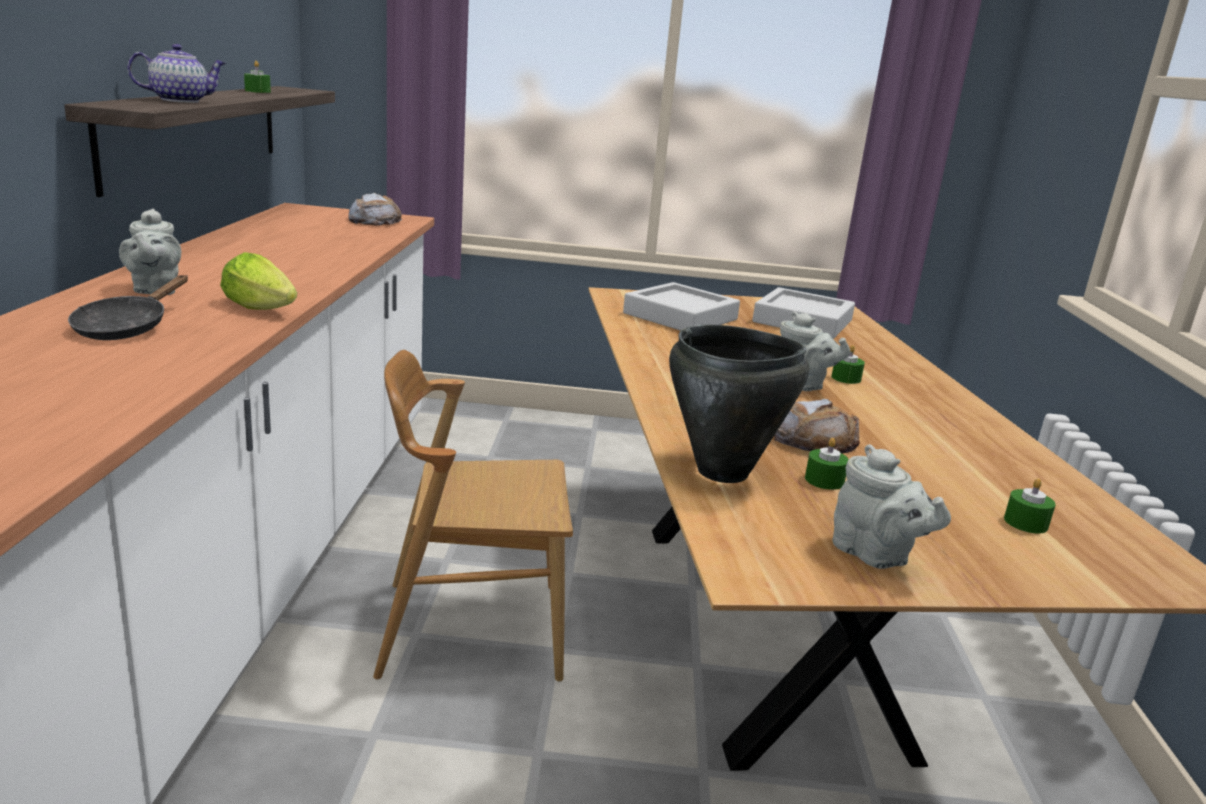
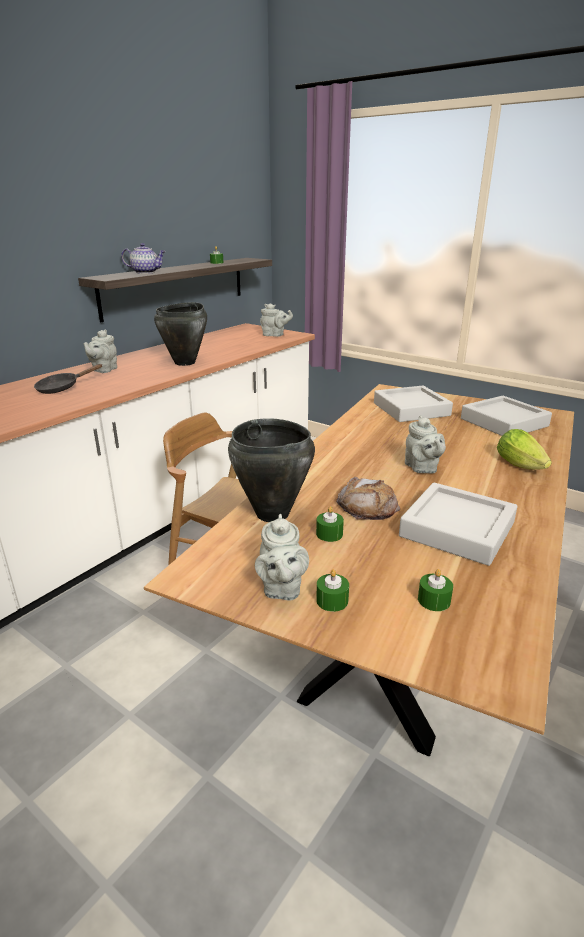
camera: 35 degrees right, 5 degrees up
(263, 308) = (132, 383): lettuce -> lettuce (522, 465)
(298, 269) = (185, 363): none -> black cooking pot
(374, 221) = (275, 335): bread -> grey teapot
(846, 378) = (467, 468): green candle -> green candle (332, 600)
(935, 446) = (457, 529): none -> grey tray

